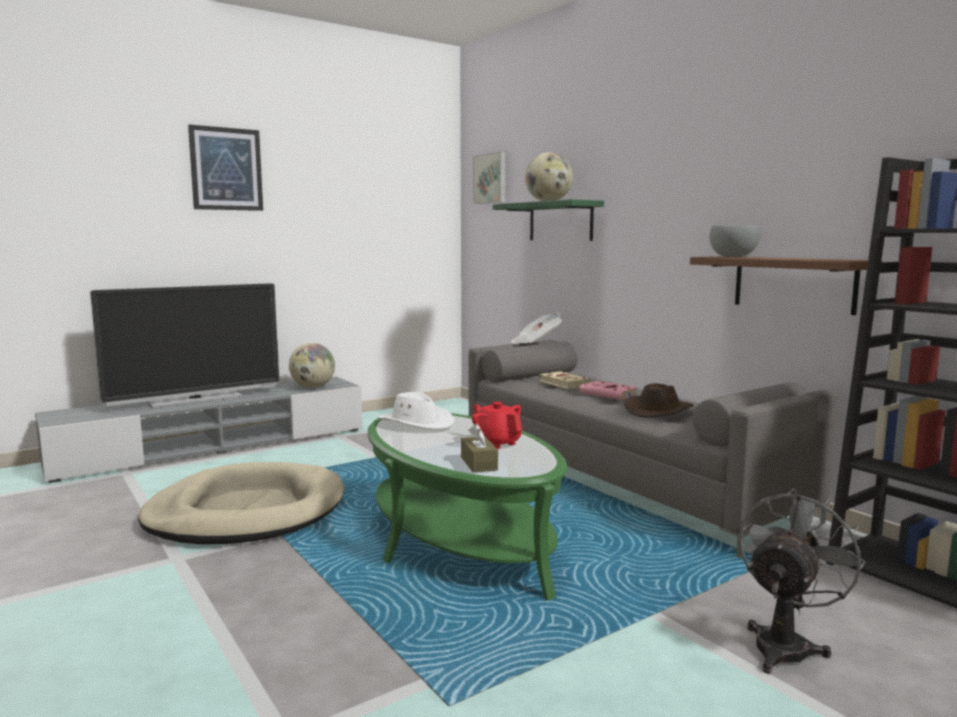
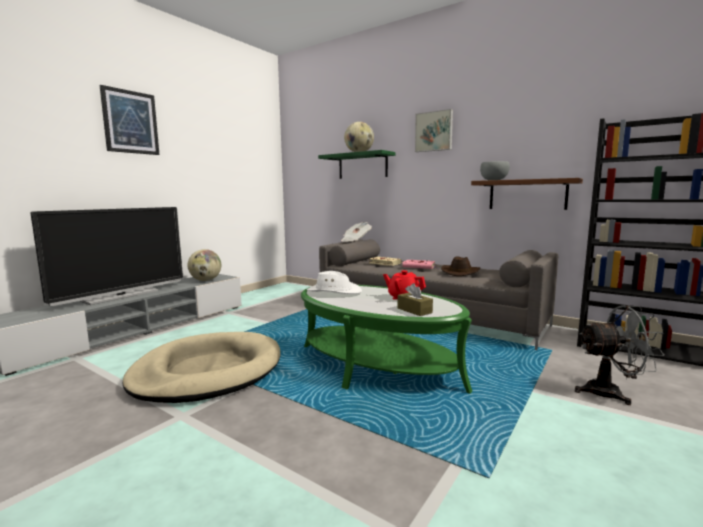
camera: 20 degrees left, 0 degrees up
(491, 178) = (307, 140): picture -> picture (434, 131)
(785, 644) = (611, 392): grey fan -> grey fan turned 75 degrees clockwise

